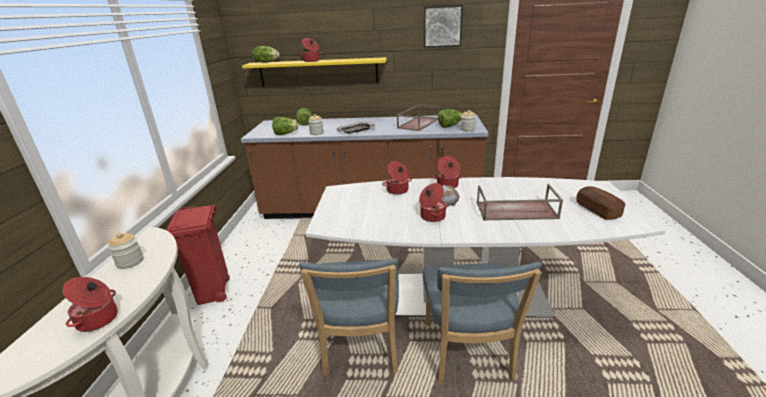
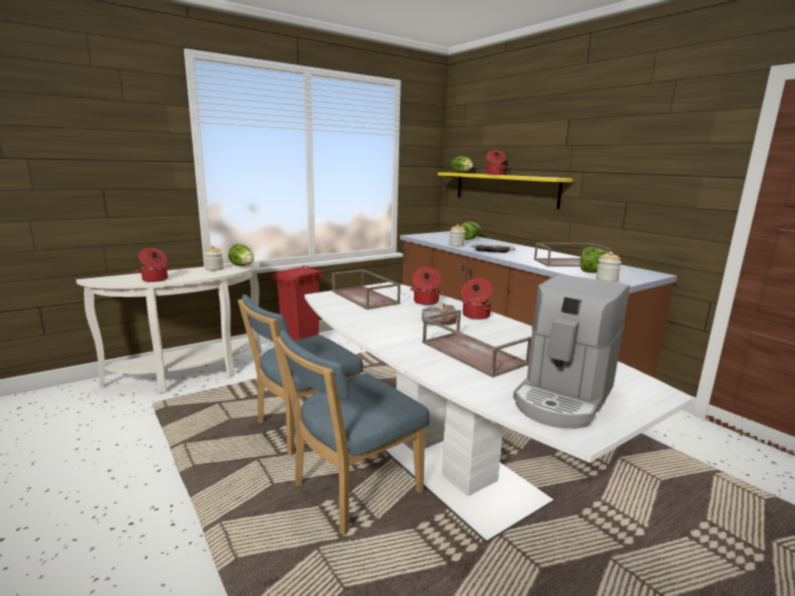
camera: 50 degrees right, 10 degrees down
(285, 134) = (433, 240): lettuce -> lettuce (243, 266)
(356, 208) = (366, 297): none -> brown tray
(432, 216) = (395, 322): cooking pot -> none
(442, 26) = (648, 143): picture -> none
(597, 210) = (563, 397): bread -> coffee machine

